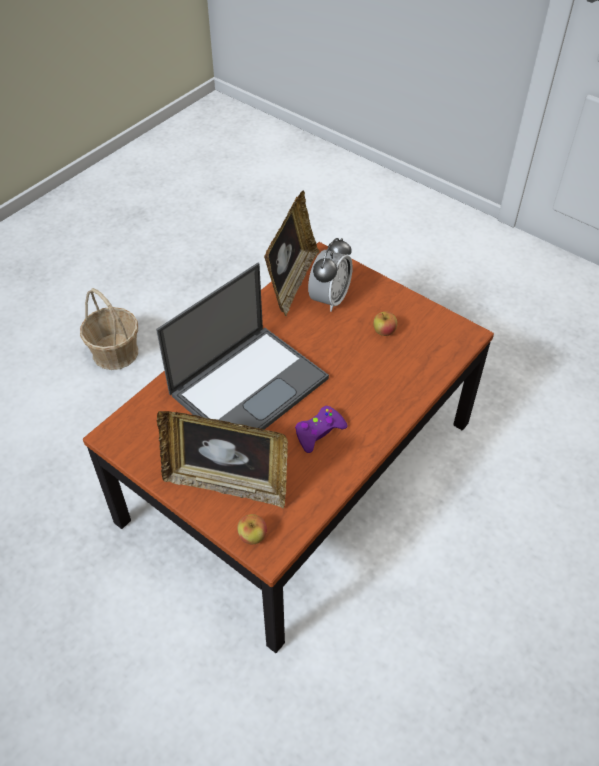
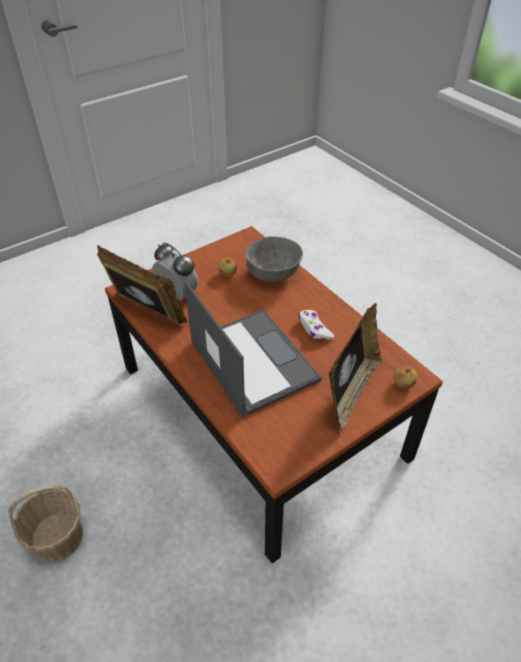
camera: 75 degrees left, 5 degrees down
(319, 432) = (314, 329): purple game controller -> white game controller
(403, 373) = (273, 274): none -> grey bowl

